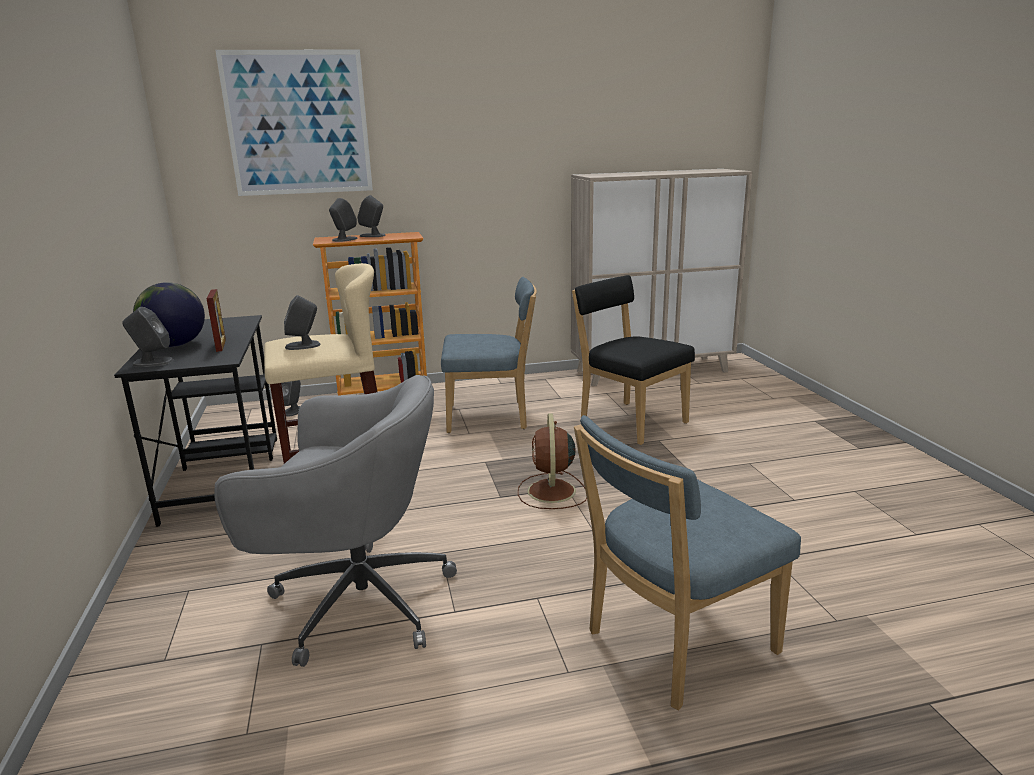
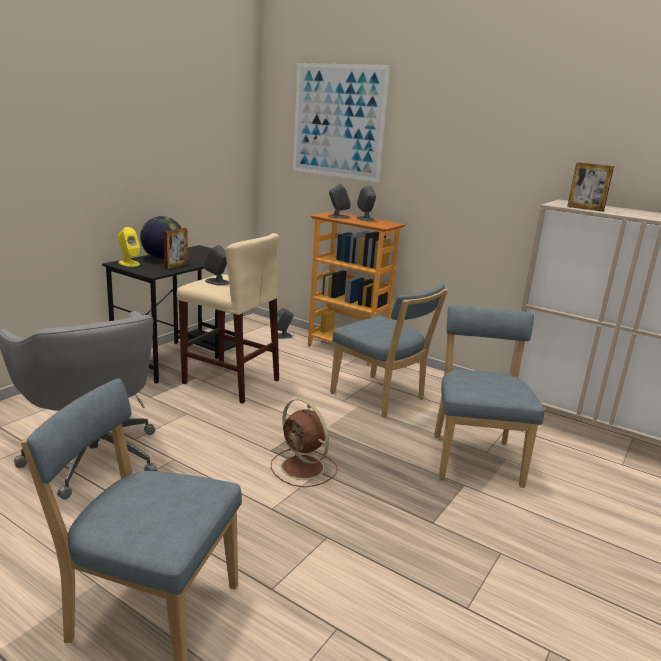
camera: 45 degrees right, 0 degrees up
(152, 362) = (129, 263): grey speaker -> yellow speaker
(551, 492) = (304, 468): brown fan -> brown fan turned 90 degrees counterclockwise
(621, 175) = (585, 209): none -> picture frame
(629, 421) = (475, 457): black chair -> blue chair

